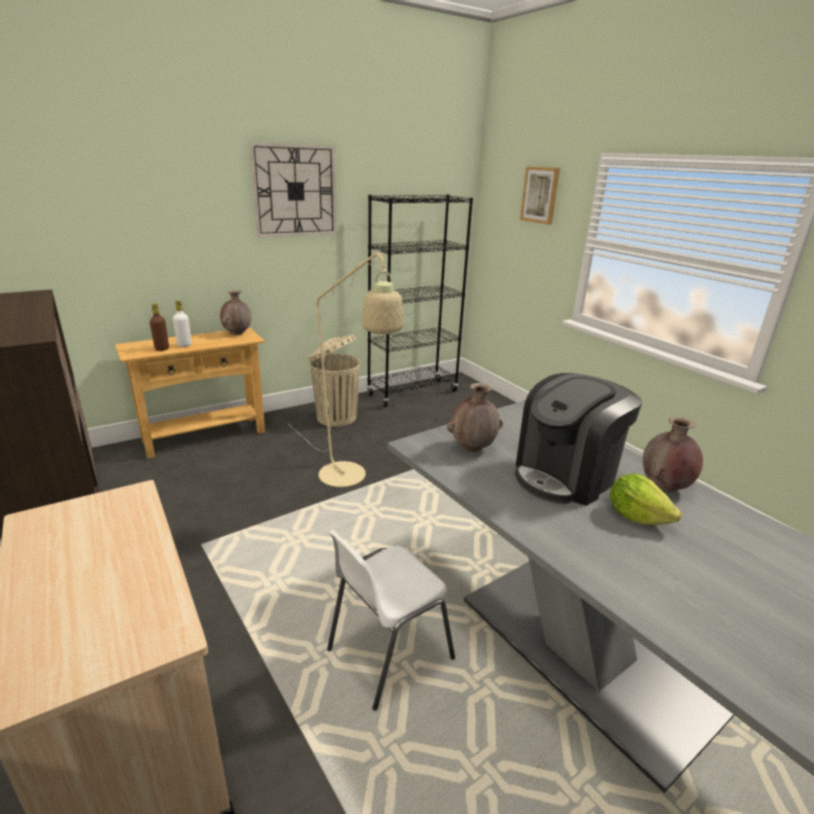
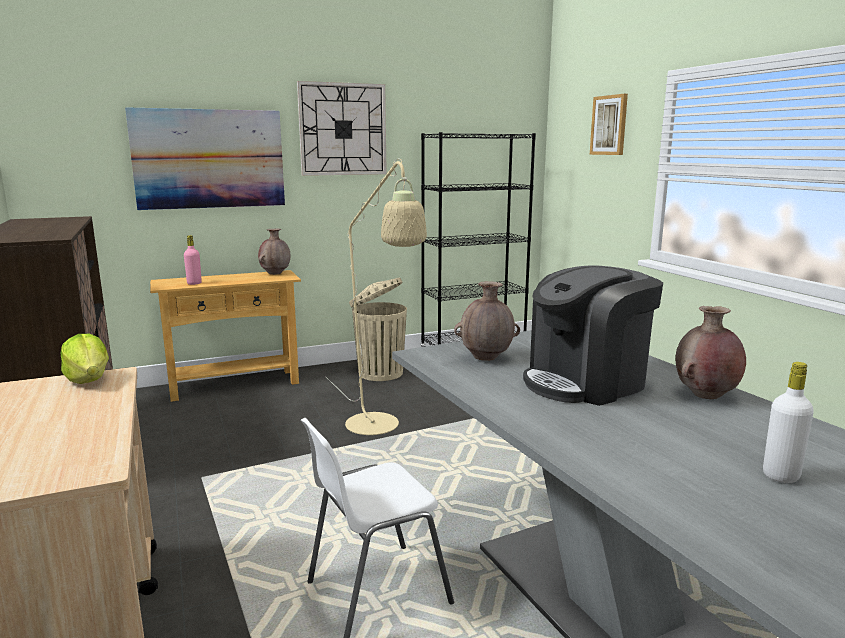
camera: 10 degrees right, 10 degrees down
(162, 349) = (194, 283): brown bottle -> pink bottle
(165, 222) = (209, 159): none -> picture
(184, 345) = (217, 281): white bottle -> white bottle (780, 475)
(636, 516) = (657, 416): lettuce -> lettuce (89, 380)

